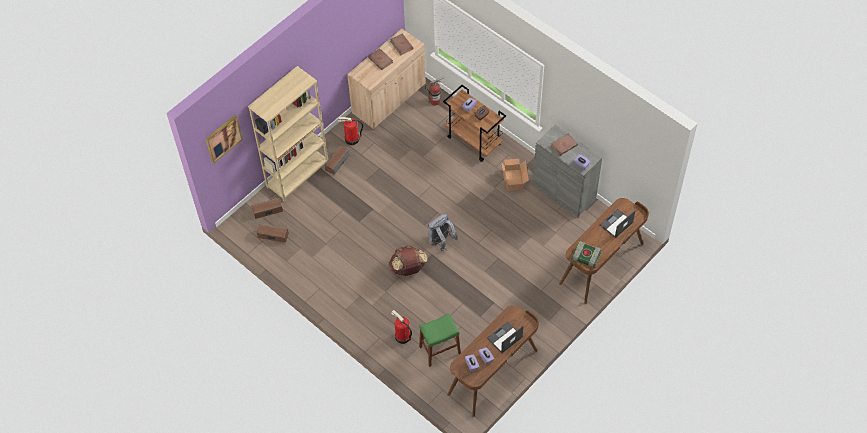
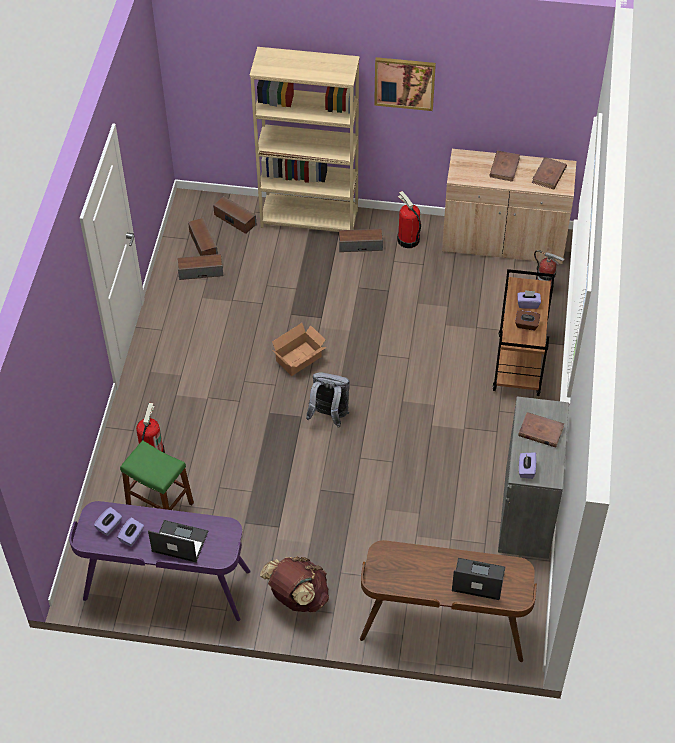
camera: 55 degrees right, 5 degrees down
(223, 138) = (208, 63): picture -> picture (404, 83)
(292, 247) = (200, 271): none -> speaker
(408, 269) = (259, 403): brown backpack -> brown backpack (297, 597)
(493, 373) = (166, 586): brown desk -> purple desk
(514, 179) = (497, 443): cardboard box -> cardboard box (300, 359)
(585, 256) = (389, 570): book -> none

